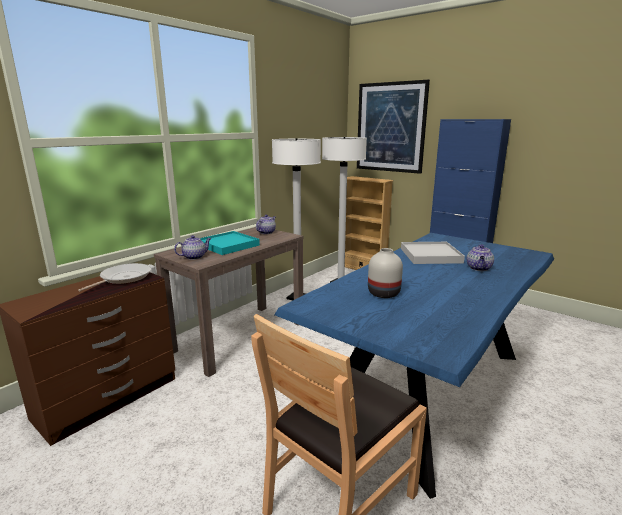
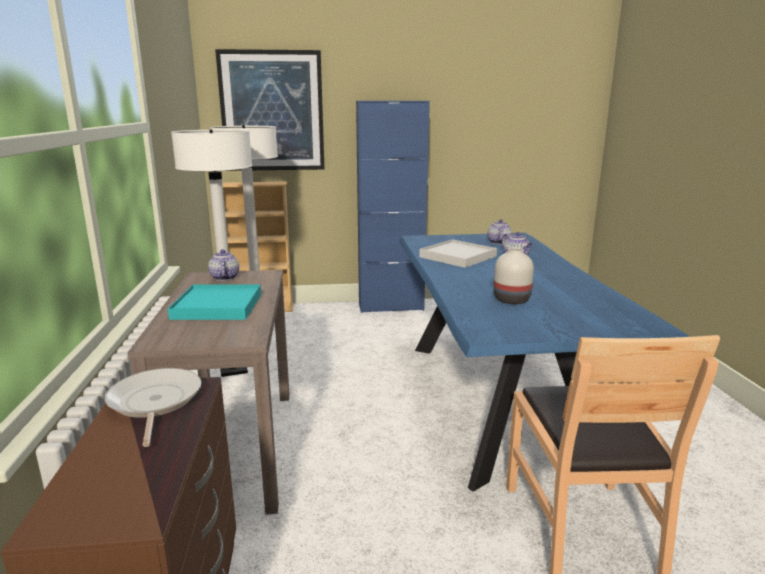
camera: 45 degrees left, 0 degrees up
(194, 257) = (212, 334): teapot -> teapot (498, 242)

